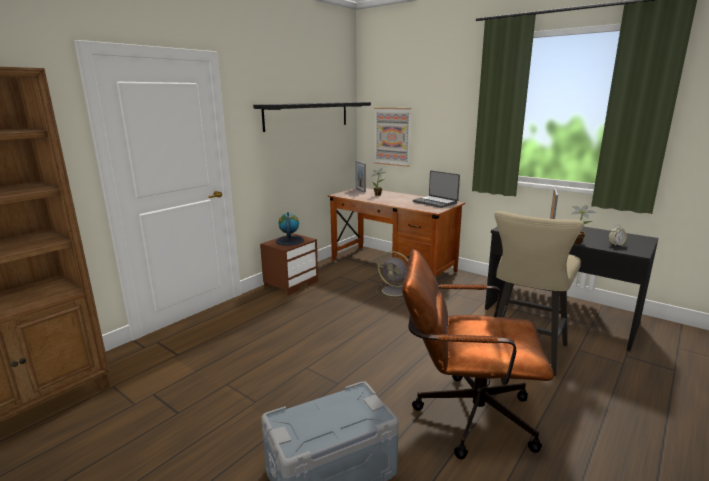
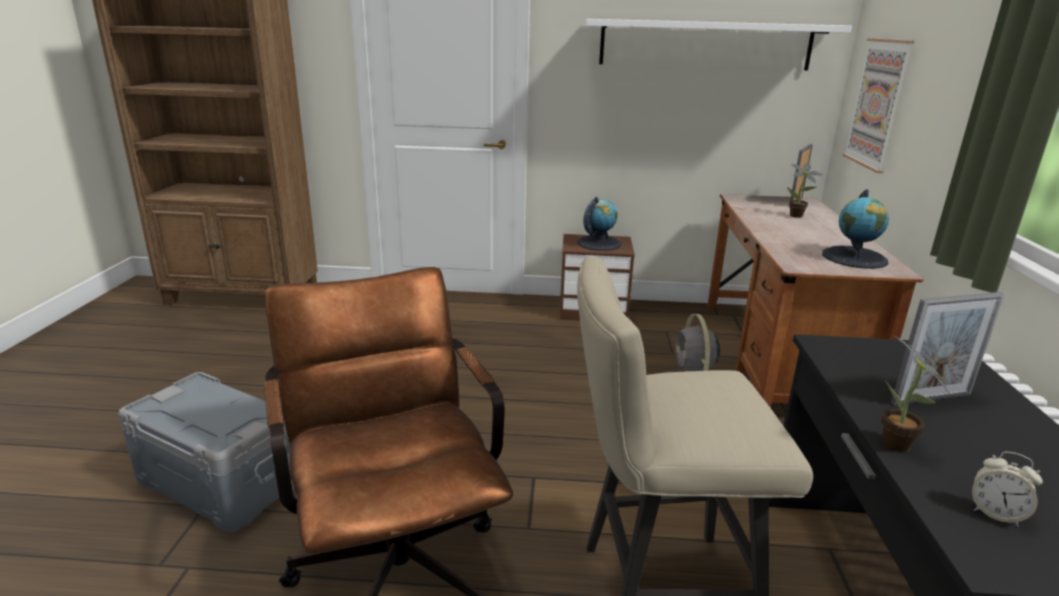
camera: 55 degrees right, 5 degrees up
(307, 115) = (705, 44): black shelf -> white shelf
(435, 202) = (854, 258): laptop -> globe

